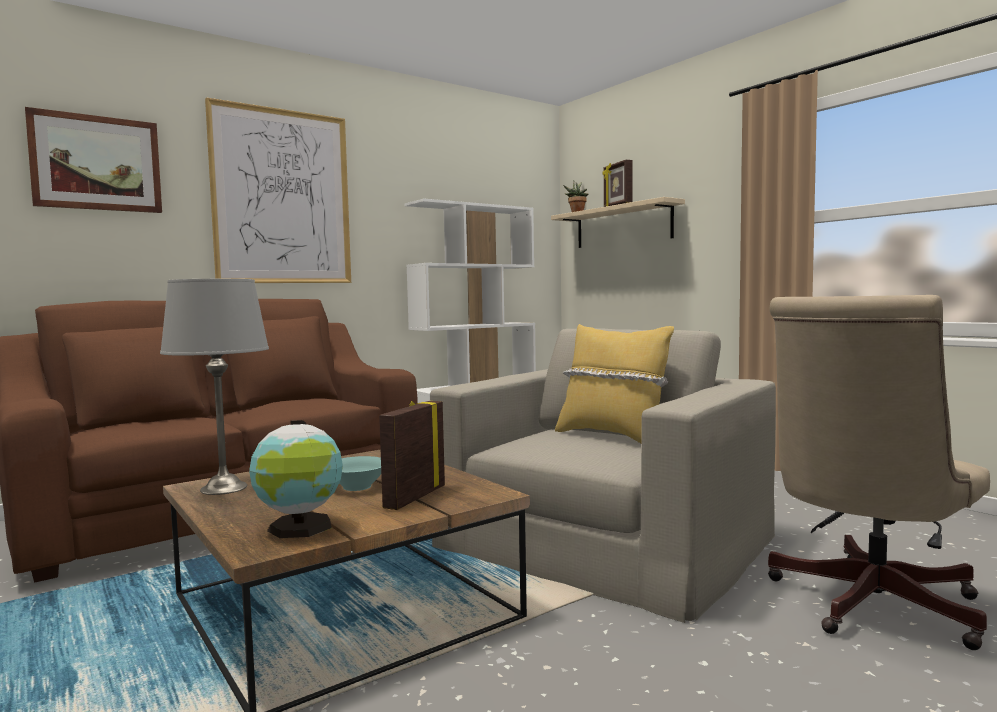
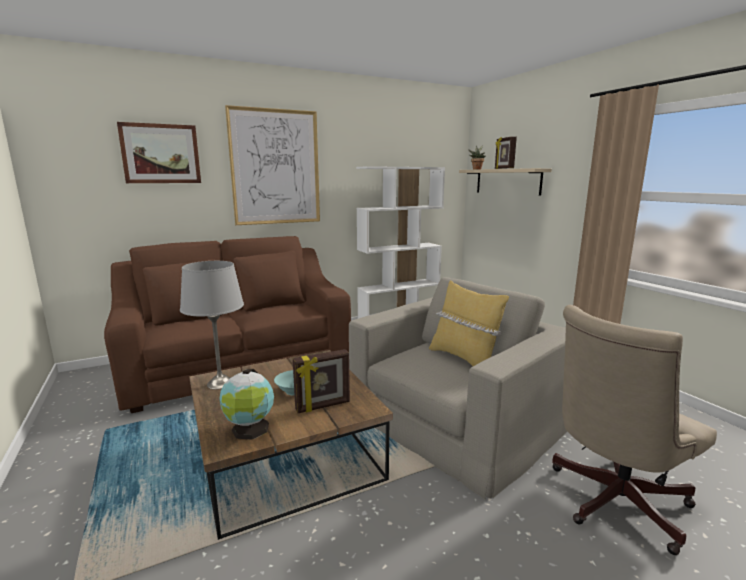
camera: 10 degrees right, 10 degrees up
(414, 497) = (323, 406): picture frame -> picture frame turned 150 degrees counterclockwise

